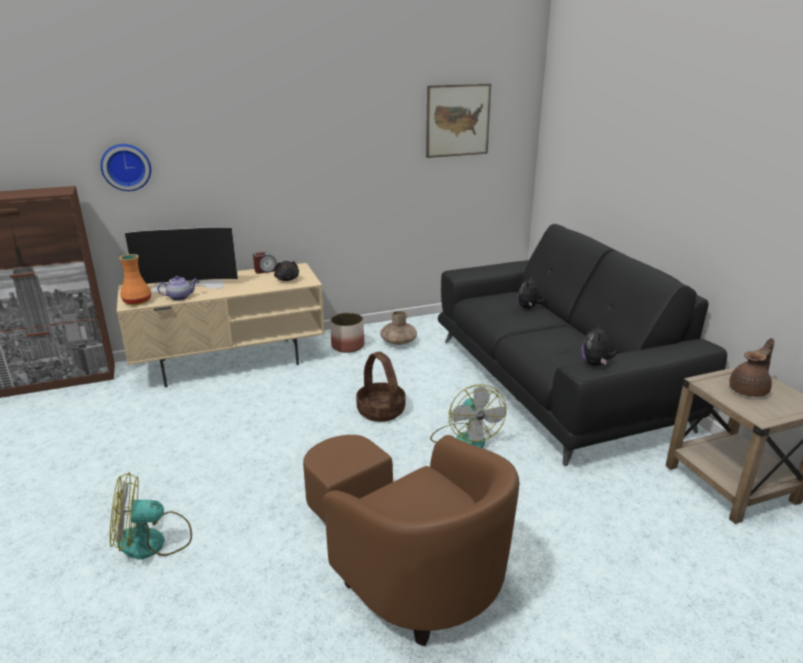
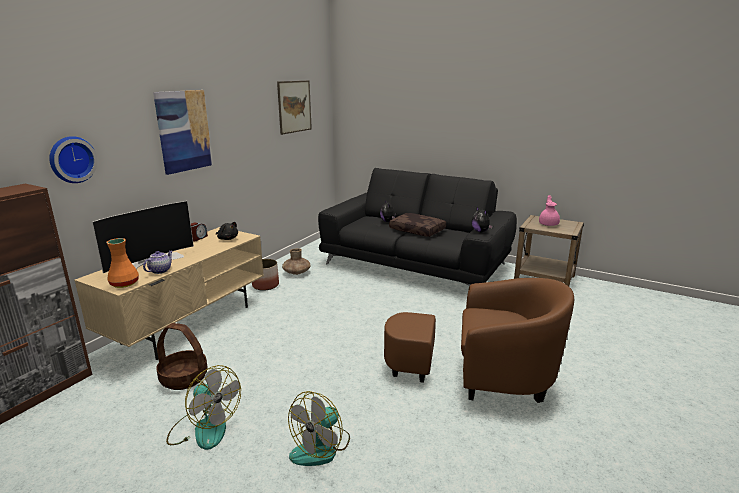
camera: 40 degrees left, 5 degrees down
(267, 145) = (184, 131): none -> picture
(381, 411) = (347, 311): basket -> basket (184, 378)
(465, 440) = (415, 307): fan -> fan (204, 428)
(545, 333) = (418, 230): none -> brown pillow
(749, 390) = (548, 224): brown teapot -> pink teapot

